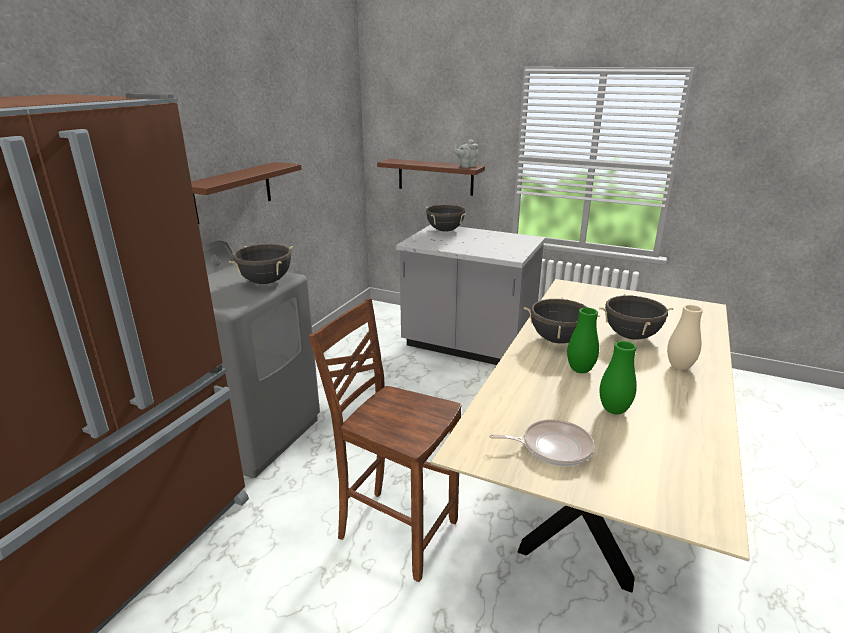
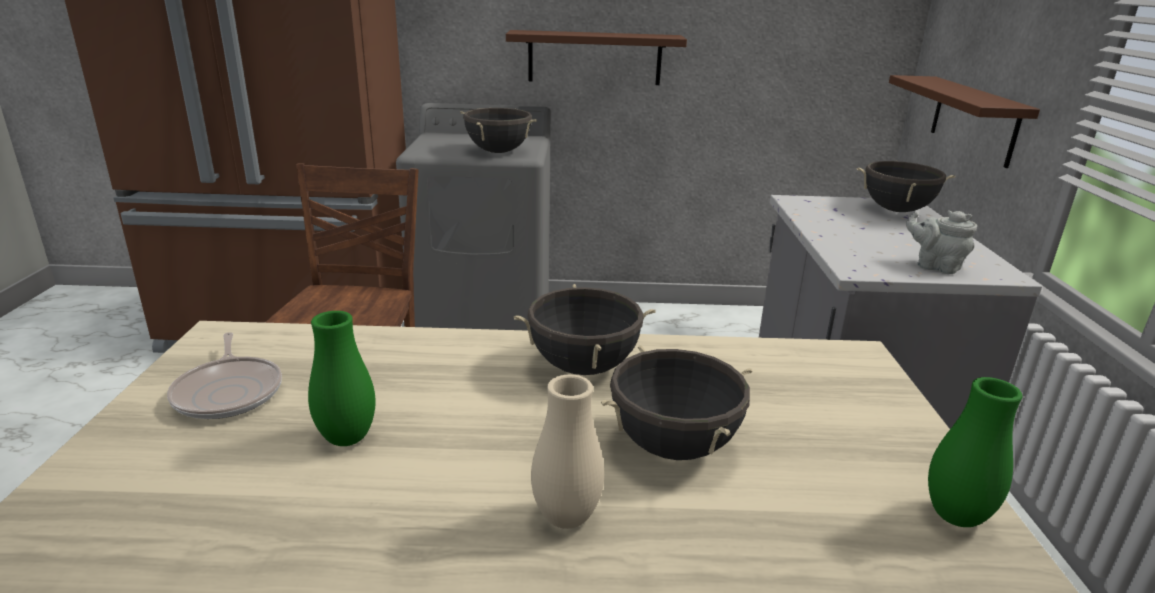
camera: 65 degrees right, 0 degrees up
(466, 166) = (995, 102): grey teapot -> grey teapot (934, 266)
(580, 370) = (478, 397): green vase -> green vase (955, 516)

